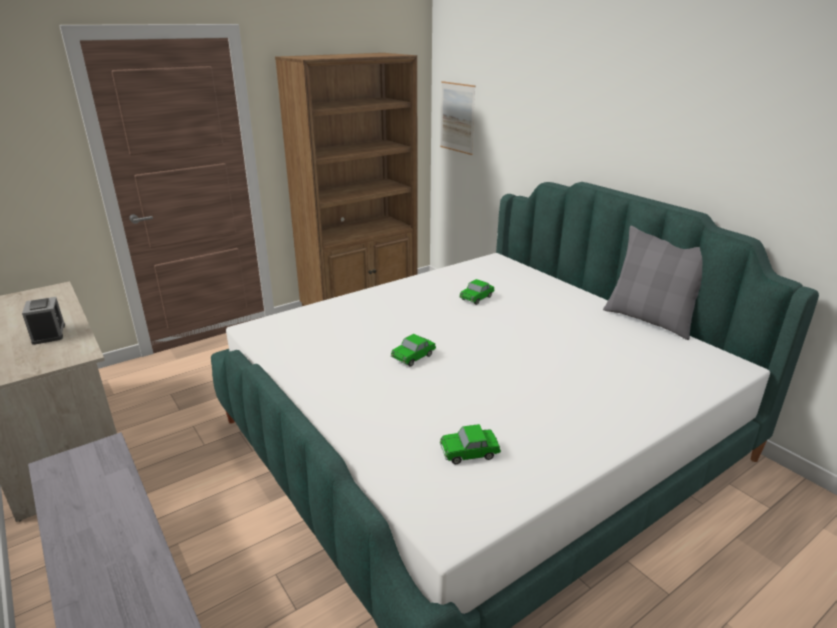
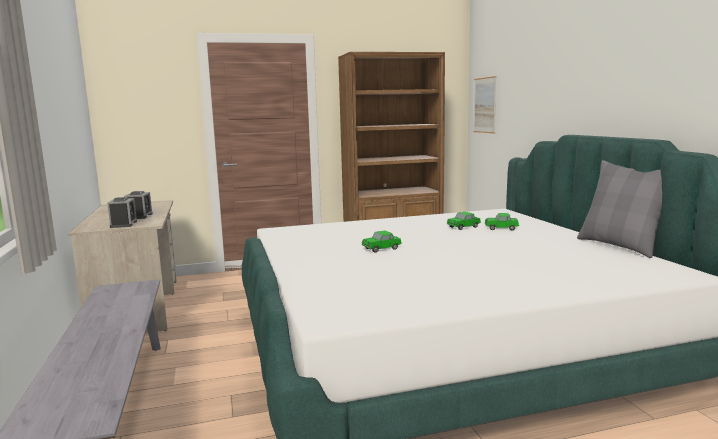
camera: 20 degrees right, 15 degrees down
(38, 360) = (123, 224): none -> alarm clock
(469, 453) = (381, 292): toy car -> toy car (501, 228)

